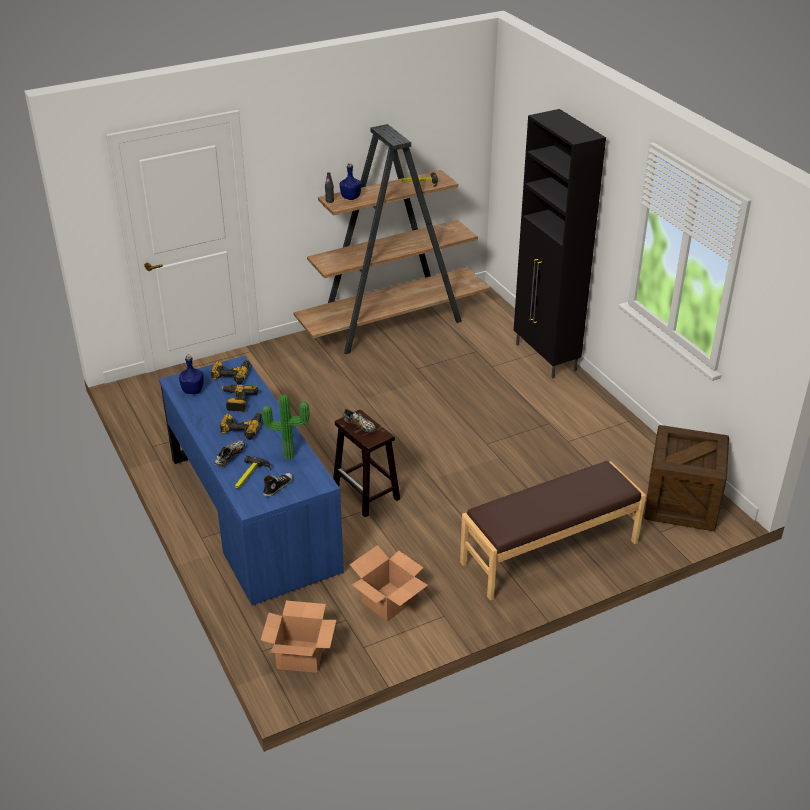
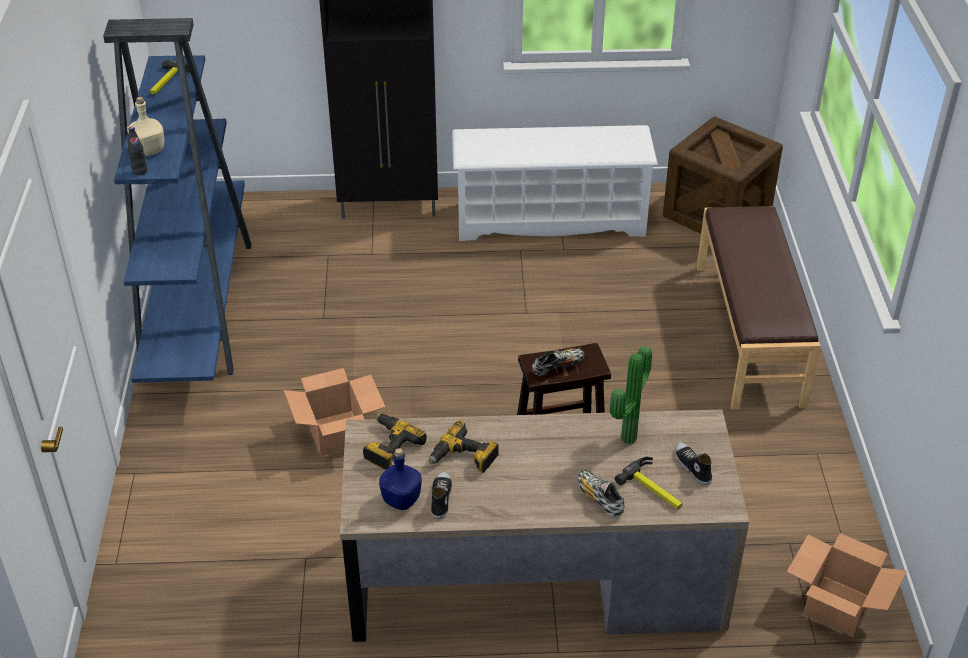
camera: 65 degrees left, 5 degrees up
(201, 402) = (440, 498): none -> shoe
(242, 428) = (535, 469): power drill -> none
(252, 513) = (535, 579): blue desk -> brown desk
(350, 197) = (149, 151): blue bottle -> beige bottle
(388, 601) = (772, 493): cardboard box -> cardboard box (336, 433)
(393, 323) = (198, 304): brown bookcase -> blue bookcase
(596, 426) = (550, 219): none -> white shoe rack

